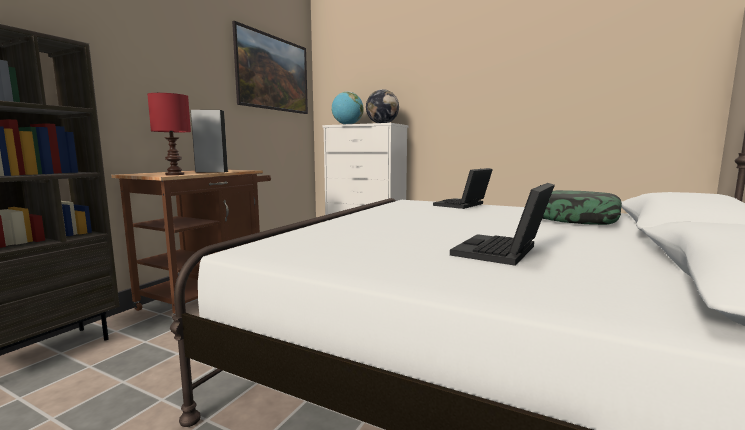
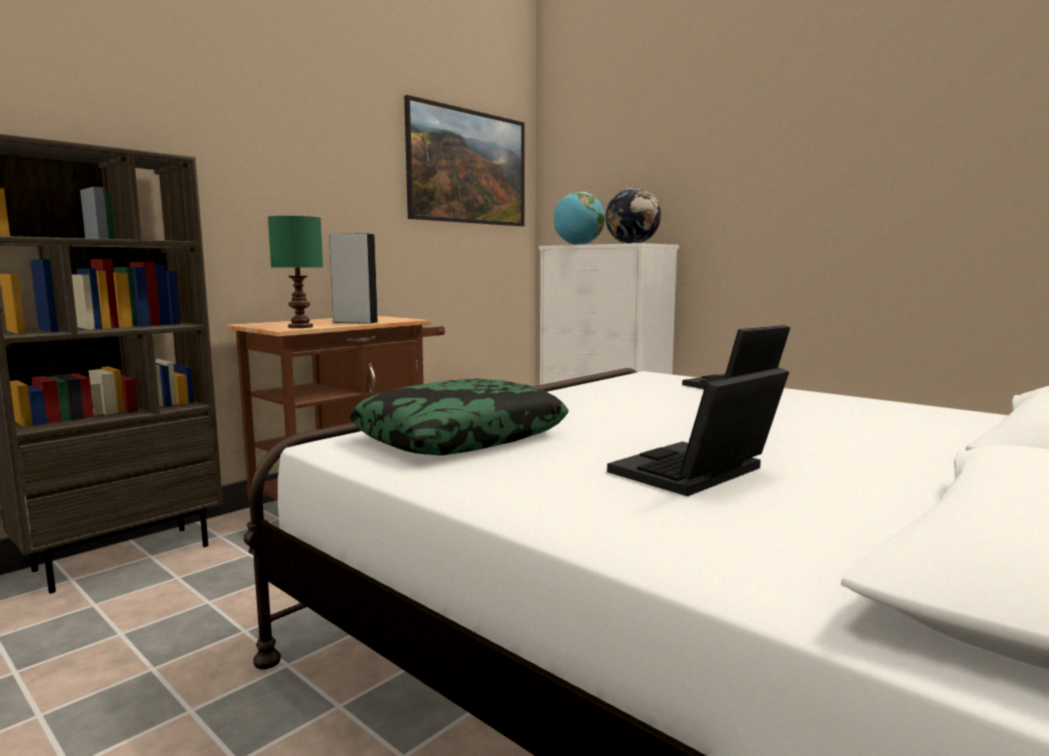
camera: 15 degrees right, 0 degrees up
(175, 174) = (301, 327): red table lamp -> green table lamp
(577, 218) = (912, 423): pillow -> pillow (461, 437)

